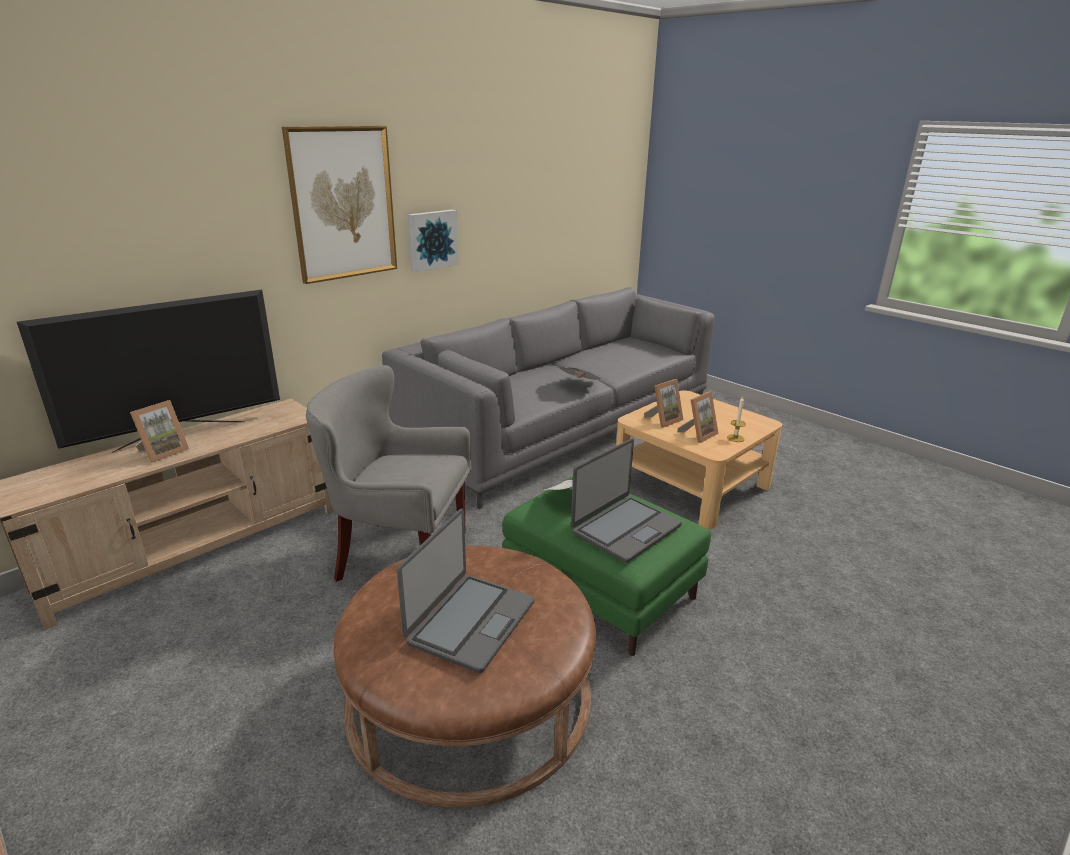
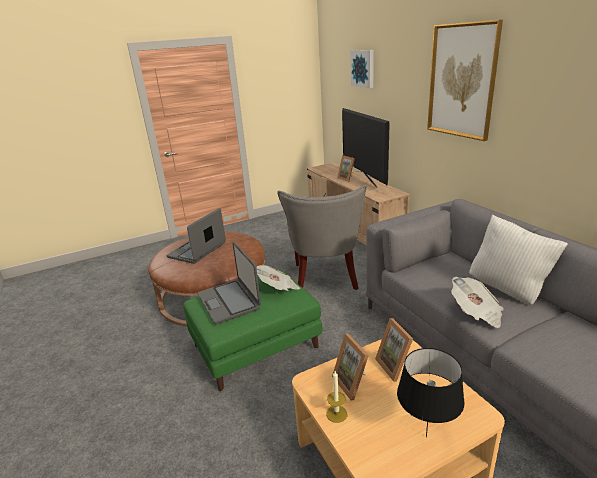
camera: 110 degrees right, 0 degrees up
(399, 555) = (325, 278): grey armchair -> grey armchair turned 150 degrees clockwise
(432, 240) = (526, 127): picture -> picture (363, 68)
(470, 622) = (197, 250): laptop -> laptop turned 75 degrees clockwise
(534, 374) = (508, 290): none -> white pillow
(722, 410) = (425, 436): none -> black table lamp

